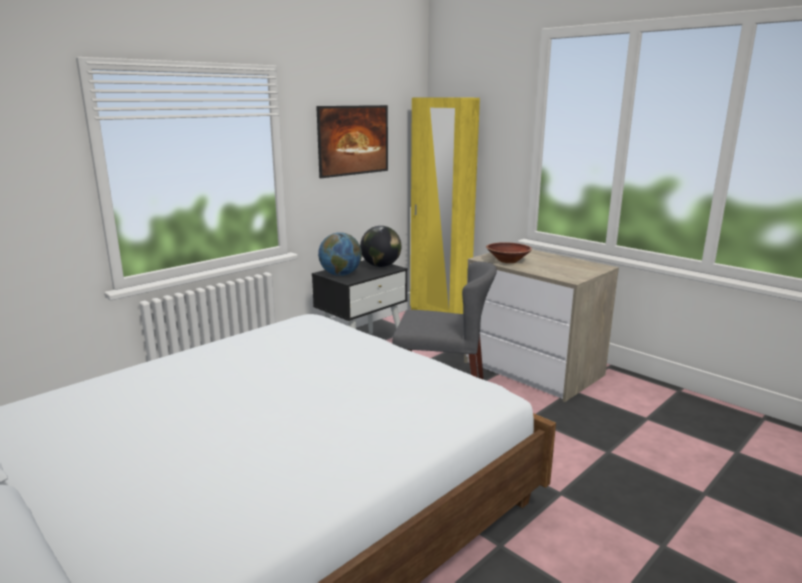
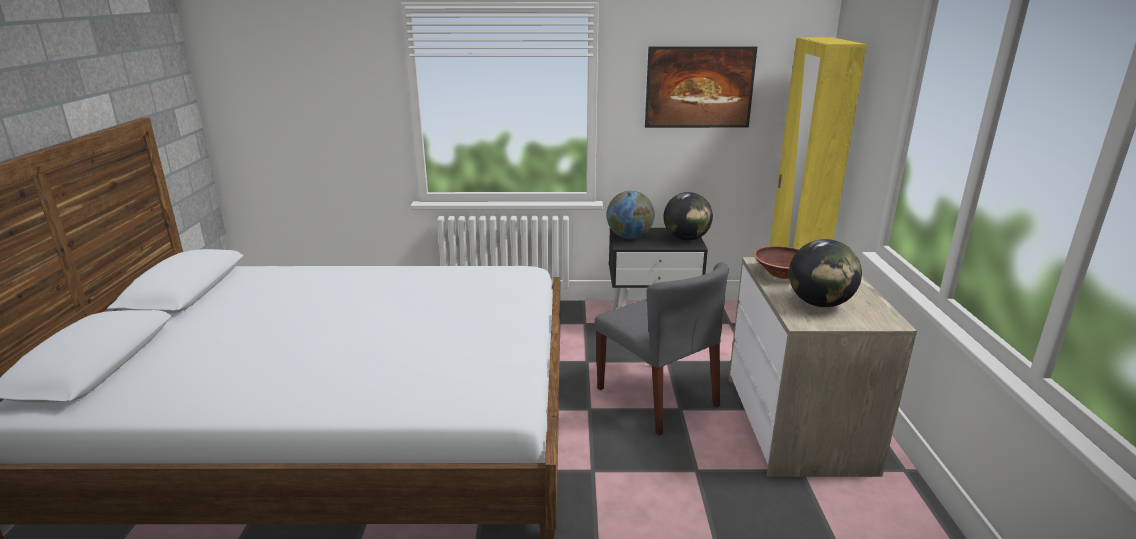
camera: 45 degrees right, 5 degrees up
(558, 269) = (819, 303): none -> globe

